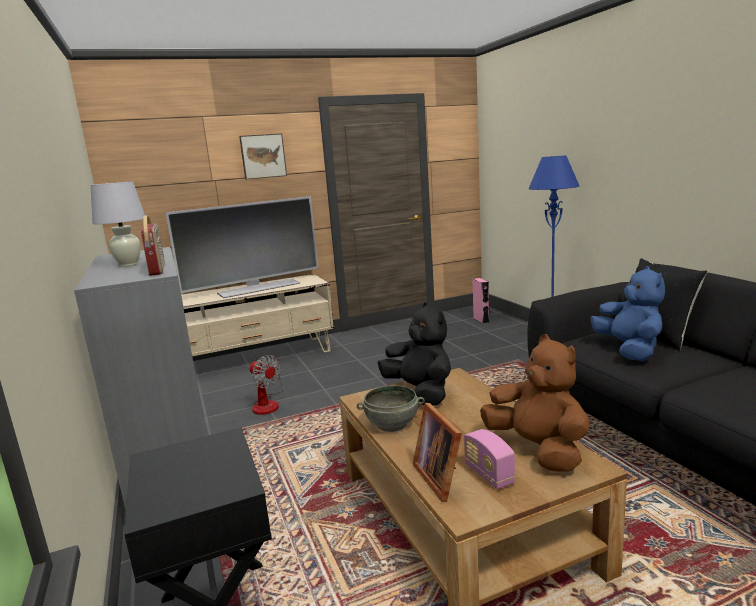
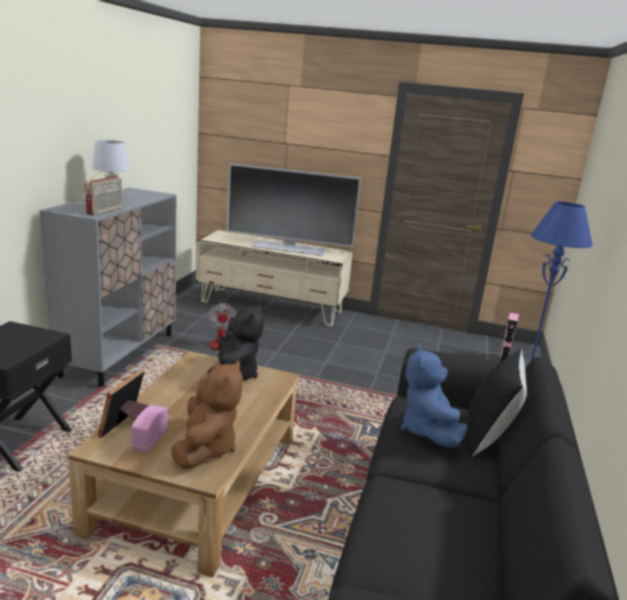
camera: 35 degrees right, 5 degrees up
(263, 156) = (332, 130): picture -> none
(392, 424) = (174, 383): grey bowl -> none
(629, 350) = (428, 431): blue plush toy -> blue plush toy turned 150 degrees clockwise

